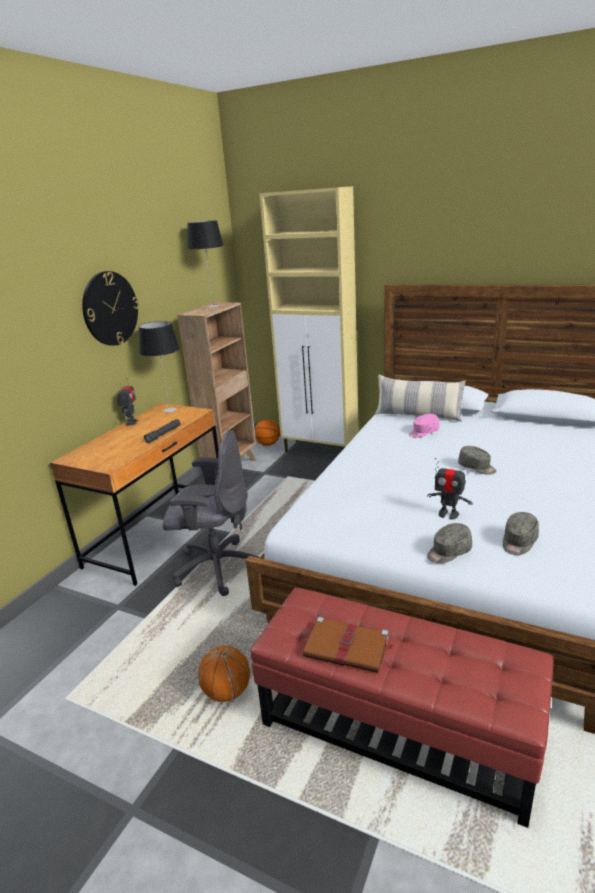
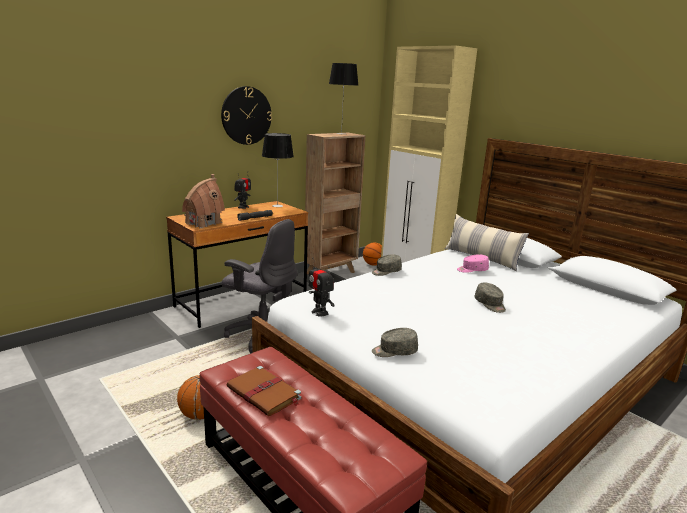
camera: 20 degrees right, 5 degrees down
(108, 458) = (203, 223): none -> toy house
(448, 514) = (425, 328): toy robot -> toy robot (320, 312)
(518, 542) = (464, 363): grey cap -> grey cap (386, 271)

